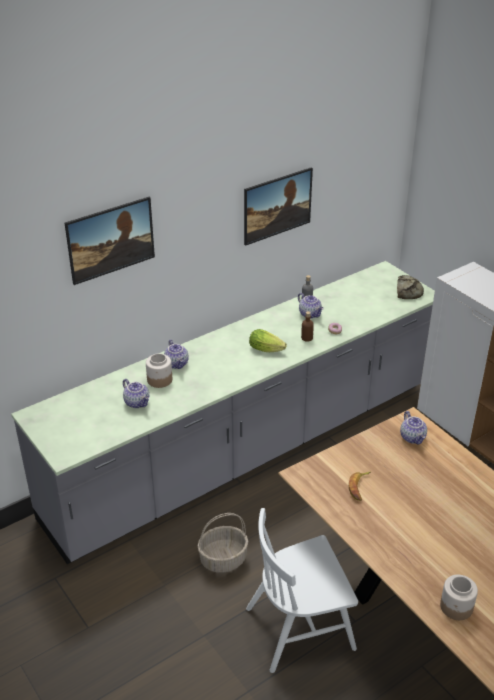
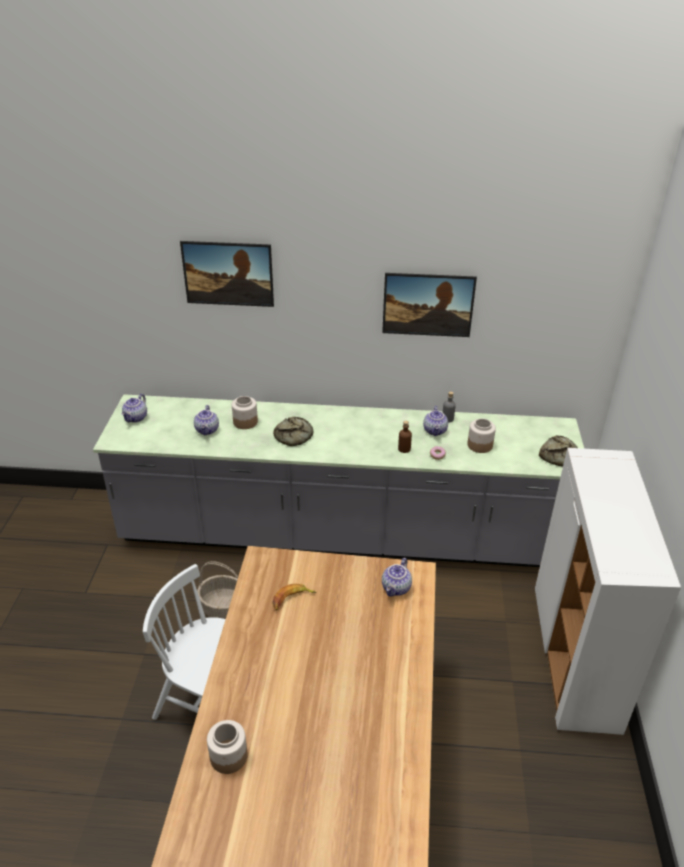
camera: 40 degrees right, 0 degrees up
(177, 364) = (274, 417): teapot -> teapot (136, 418)
(215, 370) = (295, 436): none -> bread
(268, 349) = (358, 441): lettuce -> none
(352, 309) = (479, 445): none -> jar

